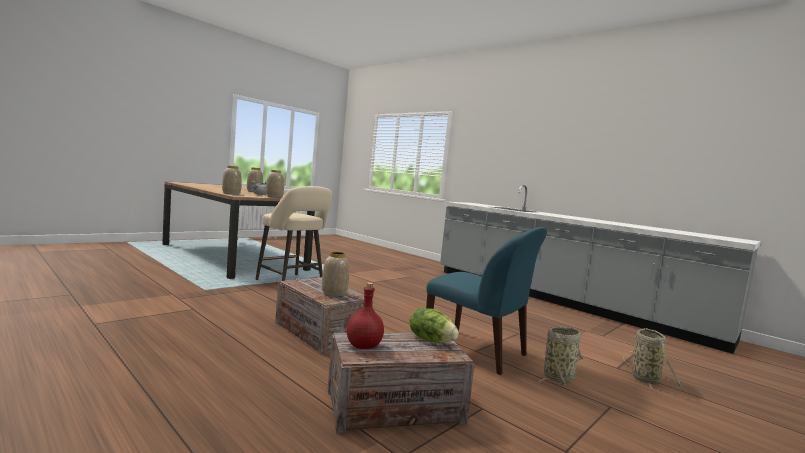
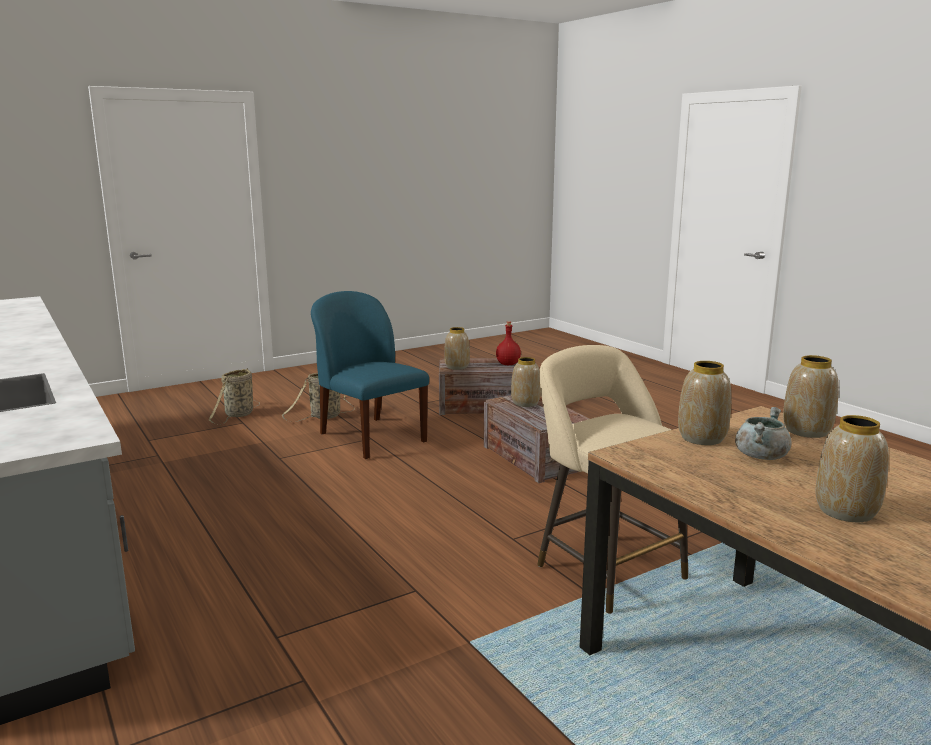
camera: 165 degrees left, 10 degrees up
(431, 340) = (457, 367): lettuce -> vase

